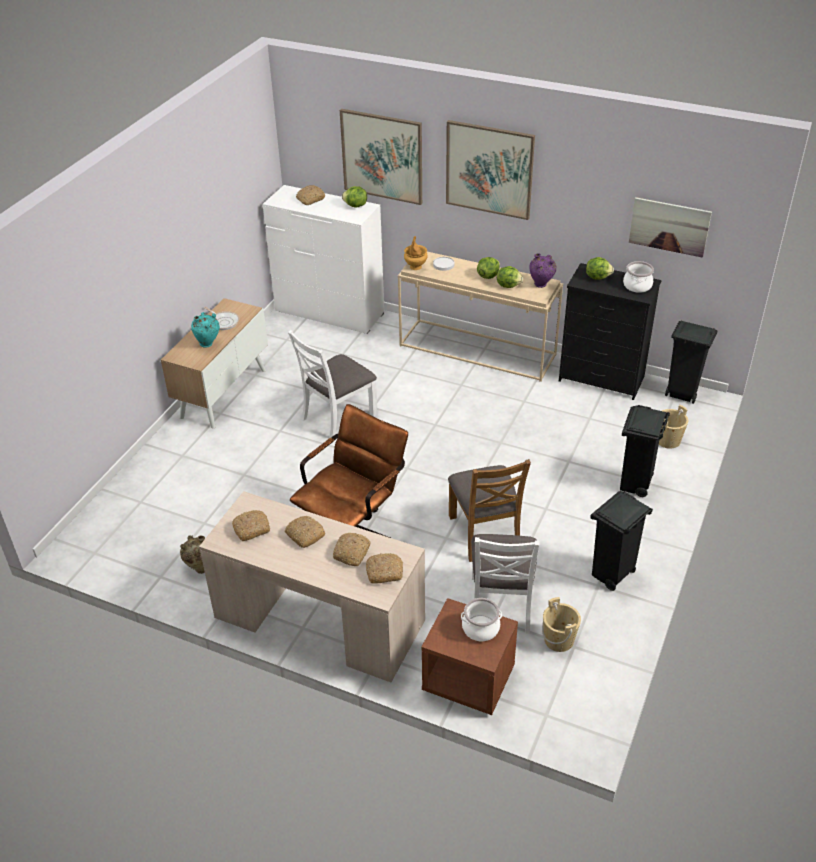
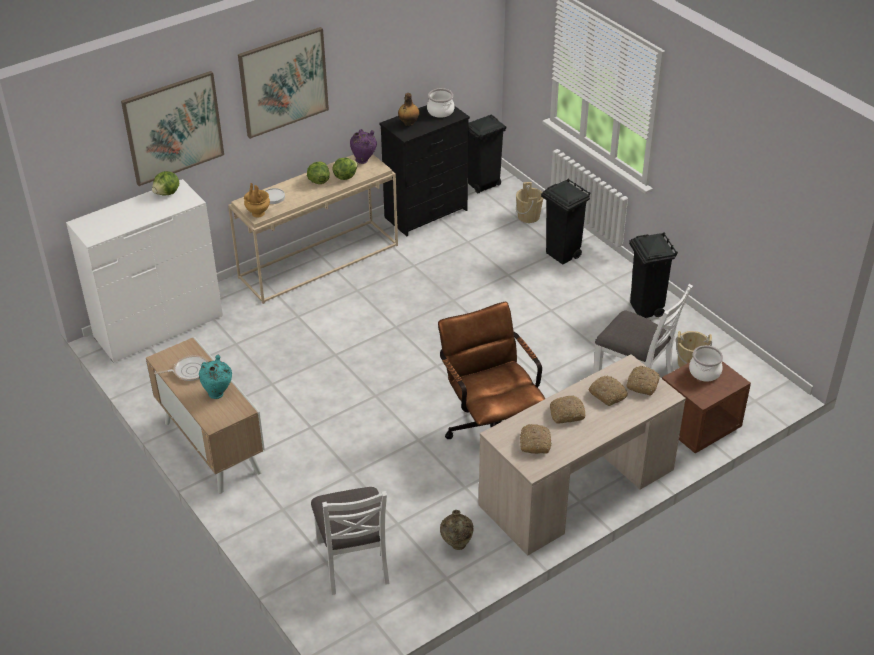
camera: 60 degrees left, 0 degrees up
(310, 199) = (119, 215): bread -> none
(338, 416) = (327, 381): white chair -> white chair (353, 561)
(485, 533) = (552, 353): brown chair -> none
(597, 277) = (408, 123): lettuce -> bottle
(669, 226) = (440, 49): picture -> none

